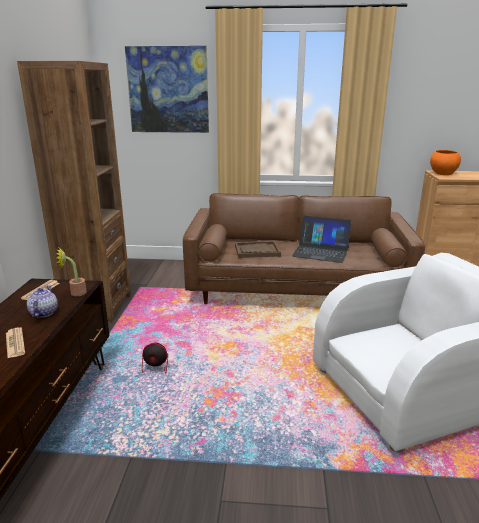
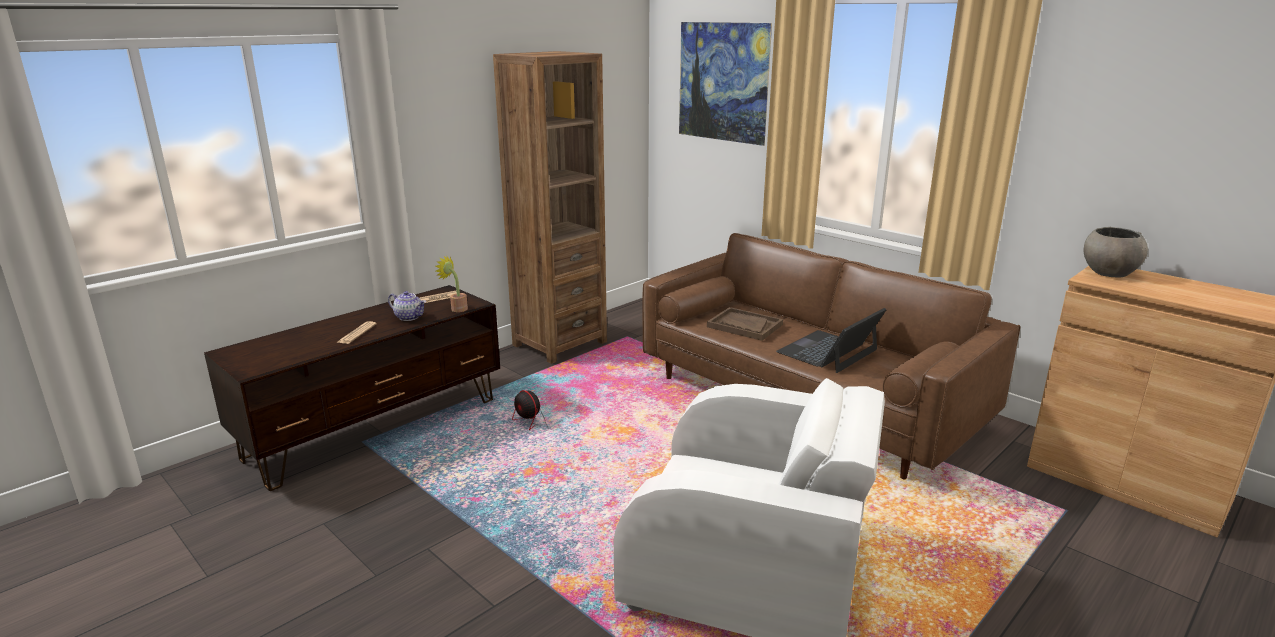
camera: 40 degrees right, 0 degrees up
(43, 313) = (409, 317): teapot -> teapot turned 75 degrees clockwise
(321, 251) = (828, 351): laptop -> laptop turned 75 degrees clockwise
(442, 173) = (1108, 273): orange bowl -> grey bowl

